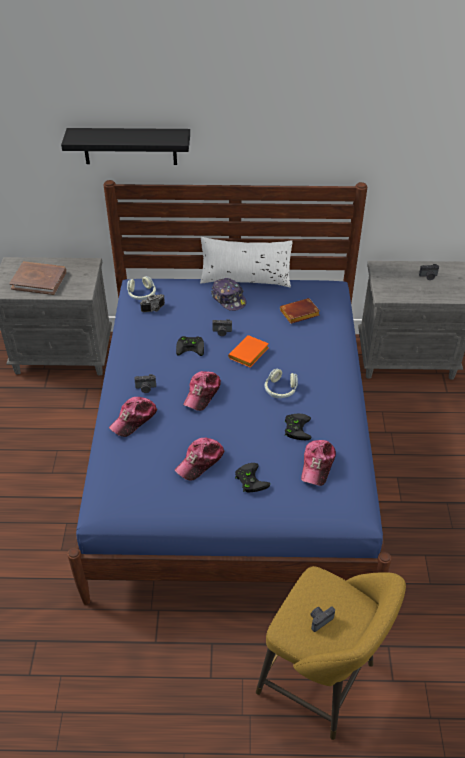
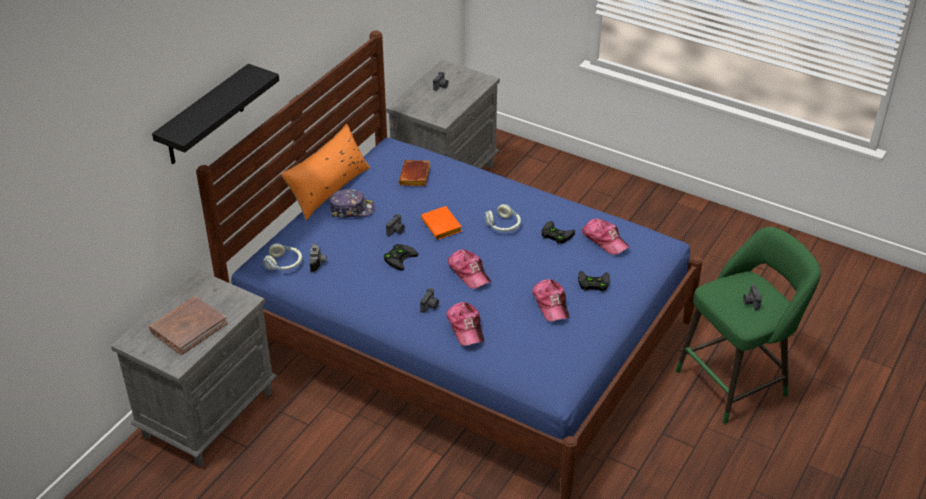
camera: 60 degrees left, 5 degrees down
(245, 278) = (328, 189): white pillow -> orange pillow
(321, 682) = (736, 381): yellow stool -> green stool

